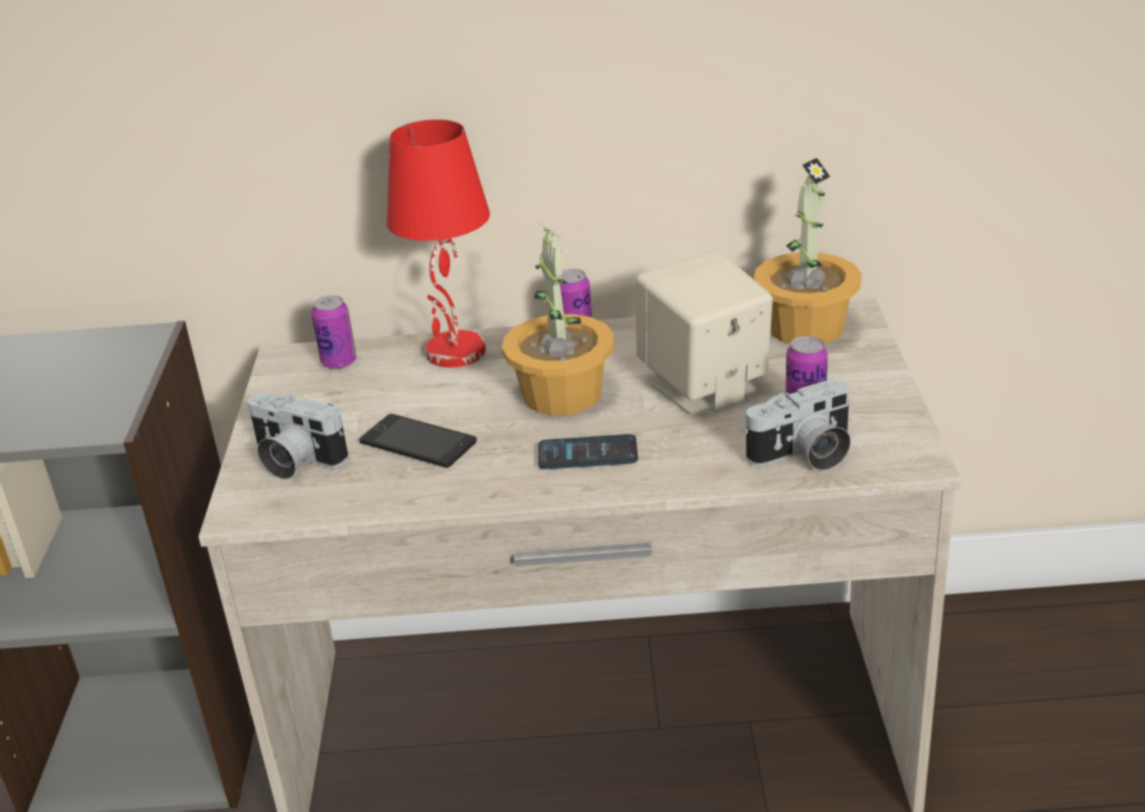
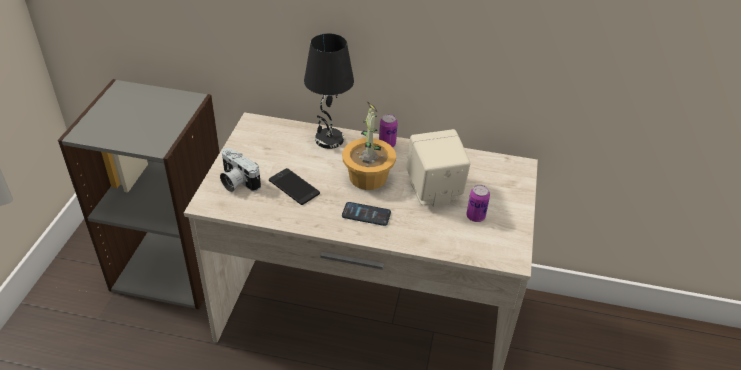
camera: 10 degrees right, 10 degrees up
(339, 362) = (275, 131): can -> none
(456, 353) = (329, 140): red table lamp -> black table lamp
(804, 327) = (496, 168): potted plant -> none
(804, 455) = (463, 243): camera -> none

